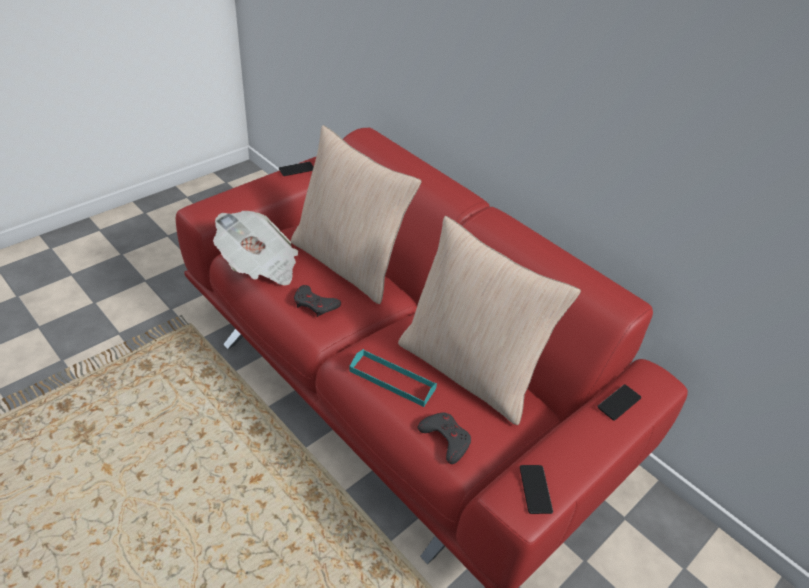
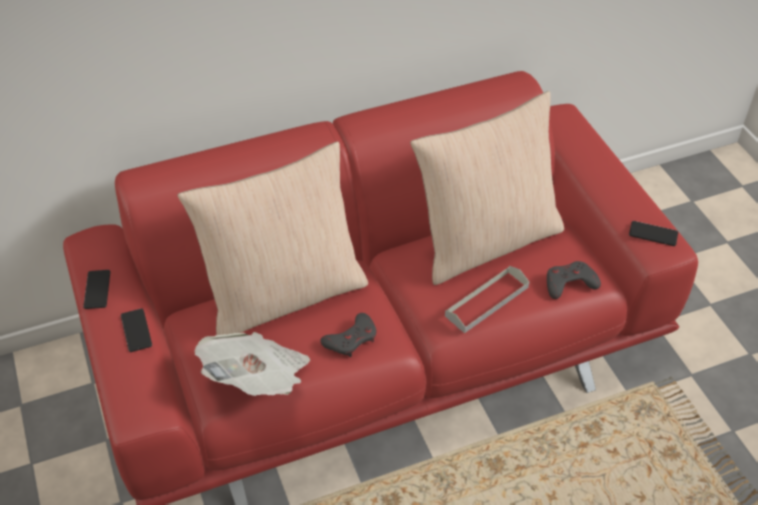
camera: 65 degrees left, 5 degrees up
(392, 380) = (487, 301): turquoise tray -> grey tray
(619, 402) = (578, 149): phone -> phone (136, 330)

